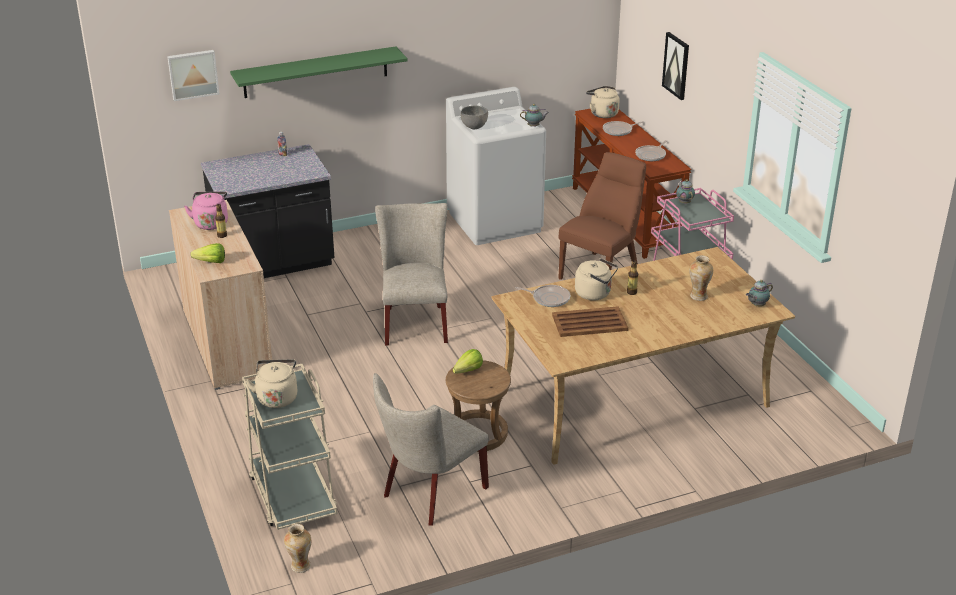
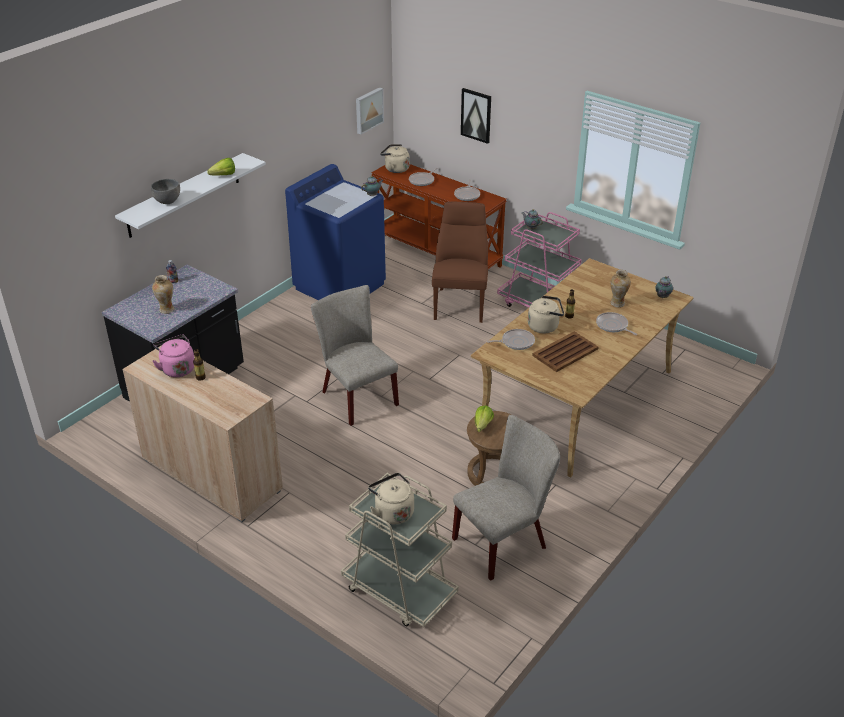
camera: 30 degrees left, 5 degrees up
(193, 74) = (83, 228): picture -> picture (368, 110)
(208, 262) = (215, 407): lettuce -> lettuce (221, 176)
(300, 566) = (463, 650): vase -> vase (166, 310)
(315, 72) = (184, 195): green shelf -> white shelf
(430, 494) = (504, 541): beige chair -> beige chair turned 135 degrees counterclockwise
(474, 127) = (325, 208): grey bowl -> grey bowl (168, 201)
(495, 222) = (340, 286): white washing machine -> blue washing machine
(669, 315) = (613, 326): none -> frying pan

